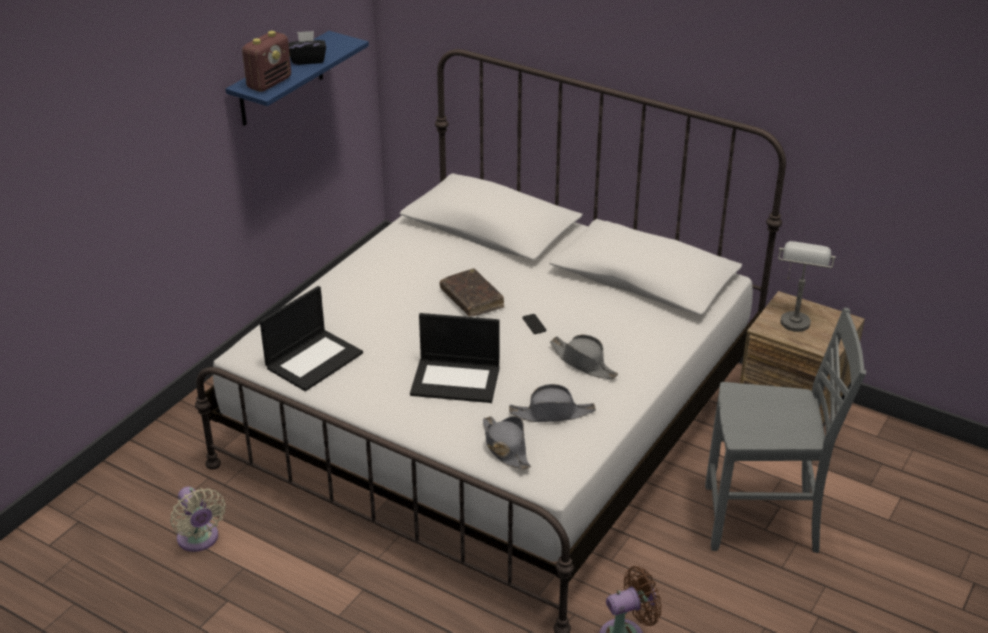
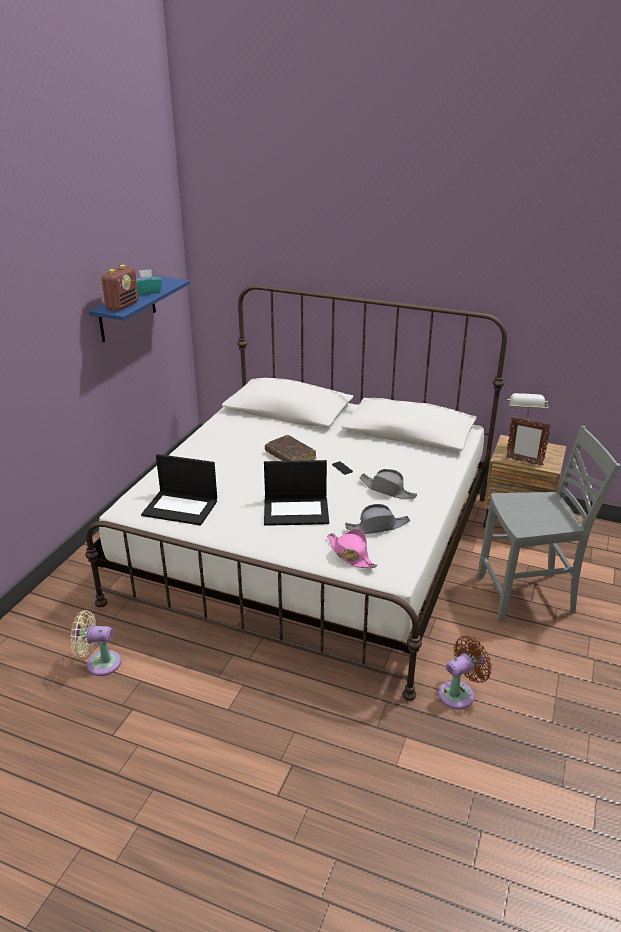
camera: 10 degrees left, 5 degrees down
(199, 540) = (100, 663): beige fan -> beige fan turned 135 degrees clockwise
(307, 60) = (148, 292): black tissue box -> turquoise tissue box
(314, 359) = (181, 507): laptop -> laptop turned 75 degrees clockwise
(505, 447) = (350, 554): grey hat -> pink hat
(793, 337) = (524, 461): none -> picture frame

